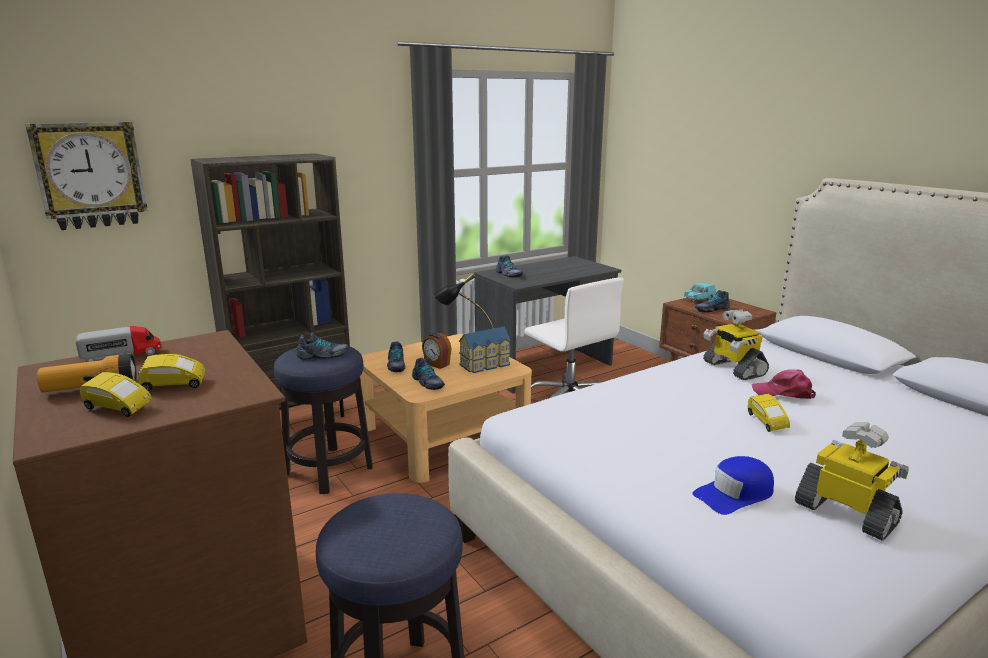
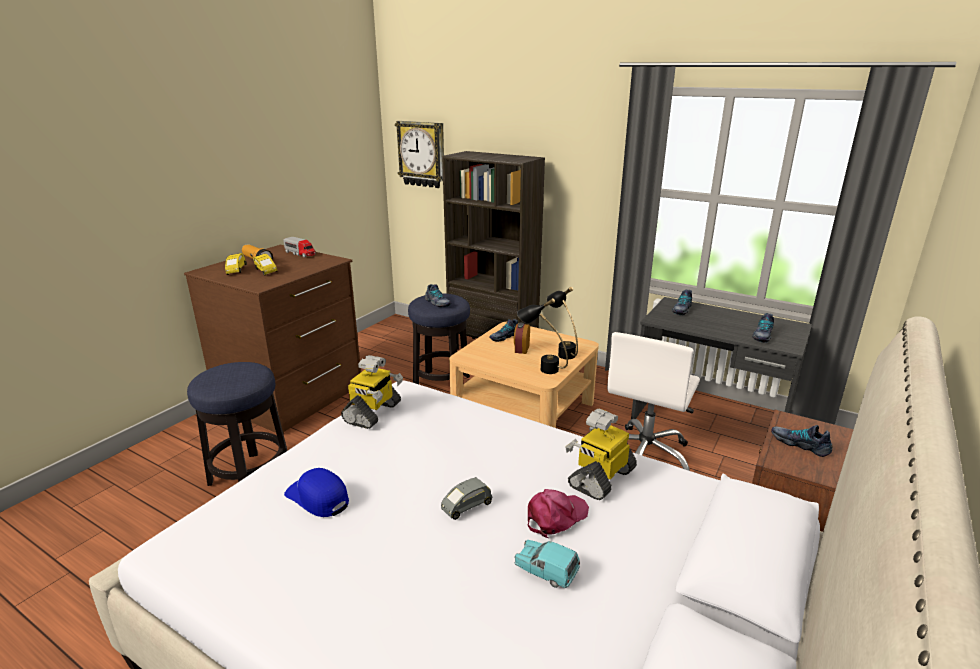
camera: 65 degrees right, 5 degrees up
(427, 383) = (484, 355): shoe -> shoe (762, 335)
(486, 365) = (541, 367): toy house -> black table lamp
(699, 299) = (829, 431): turquoise toy car -> turquoise toy car (546, 571)
(766, 422) = (466, 507): yellow toy car -> grey toy car
(784, 393) = (556, 517): pink cap -> pink cap turned 60 degrees clockwise
(847, 513) = (303, 563): toy robot -> toy robot (373, 413)

